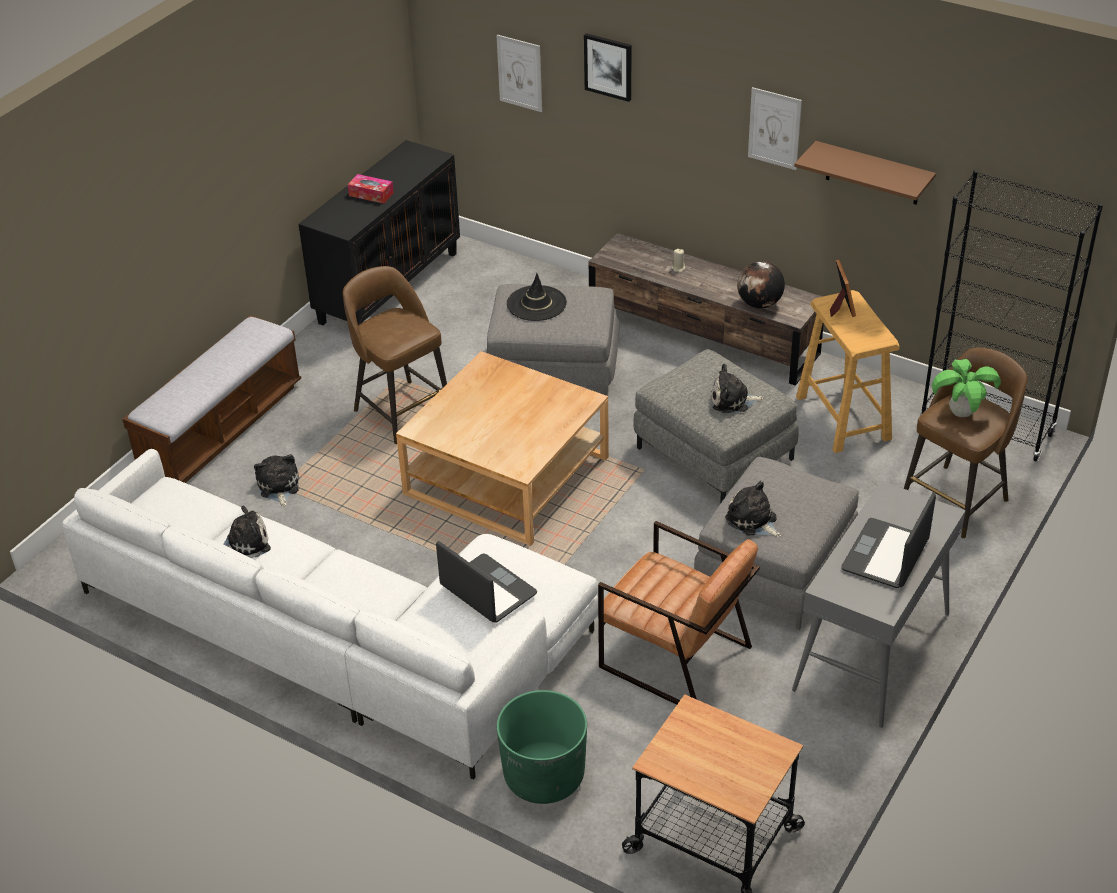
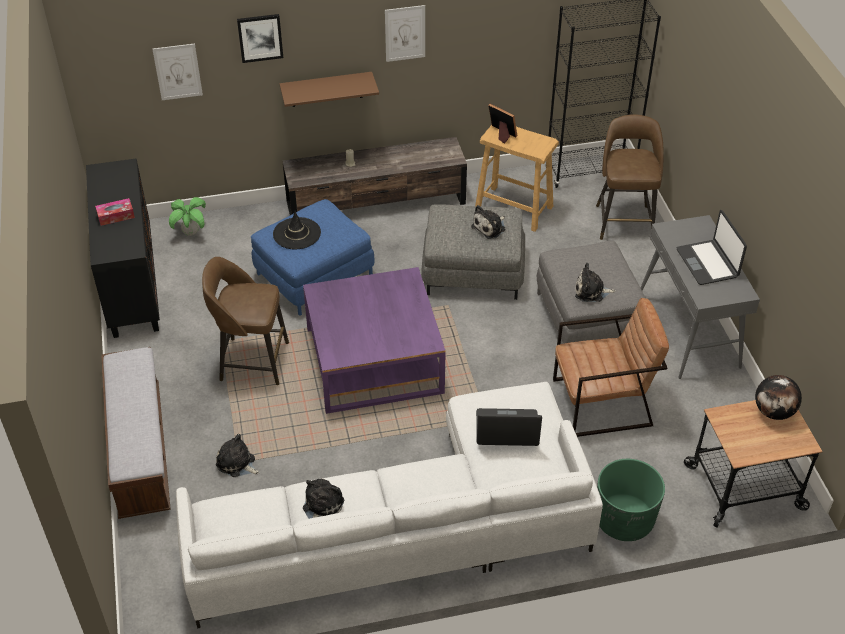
camera: 45 degrees left, 5 degrees up
(506, 476) = (374, 360): beige coffee table -> purple coffee table
(554, 368) = (314, 274): grey ottoman -> blue ottoman
(759, 304) = (426, 161): globe -> globe (773, 412)
(873, 174) = (483, 37): brown shelf -> brown shelf (326, 89)
(961, 413) = (629, 163): potted plant -> potted plant (190, 232)

